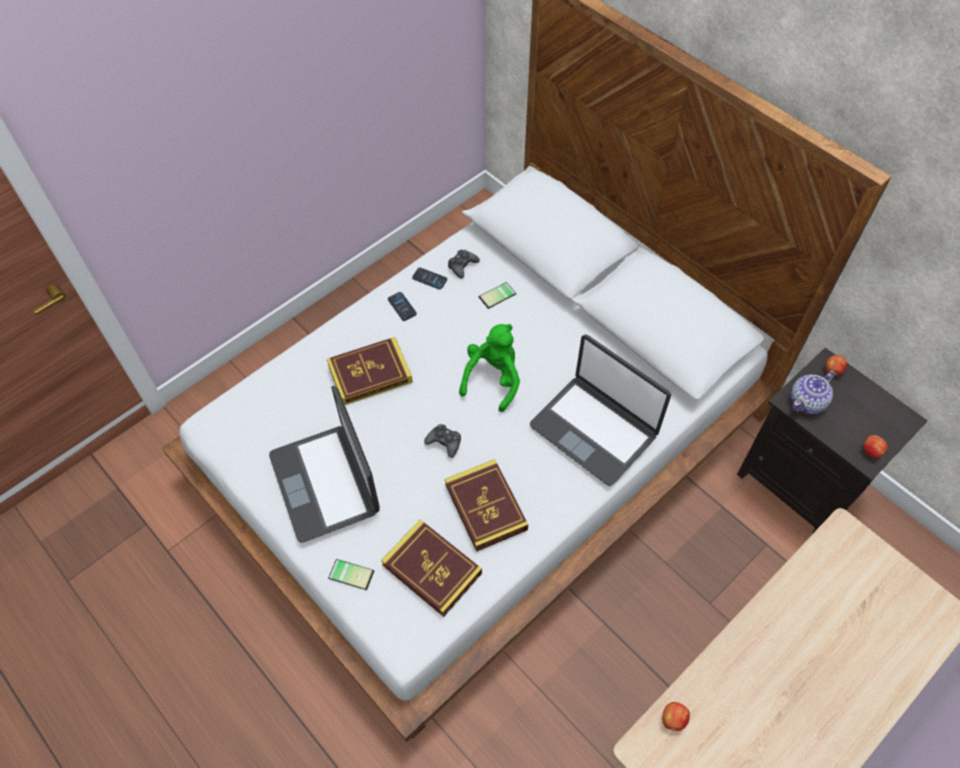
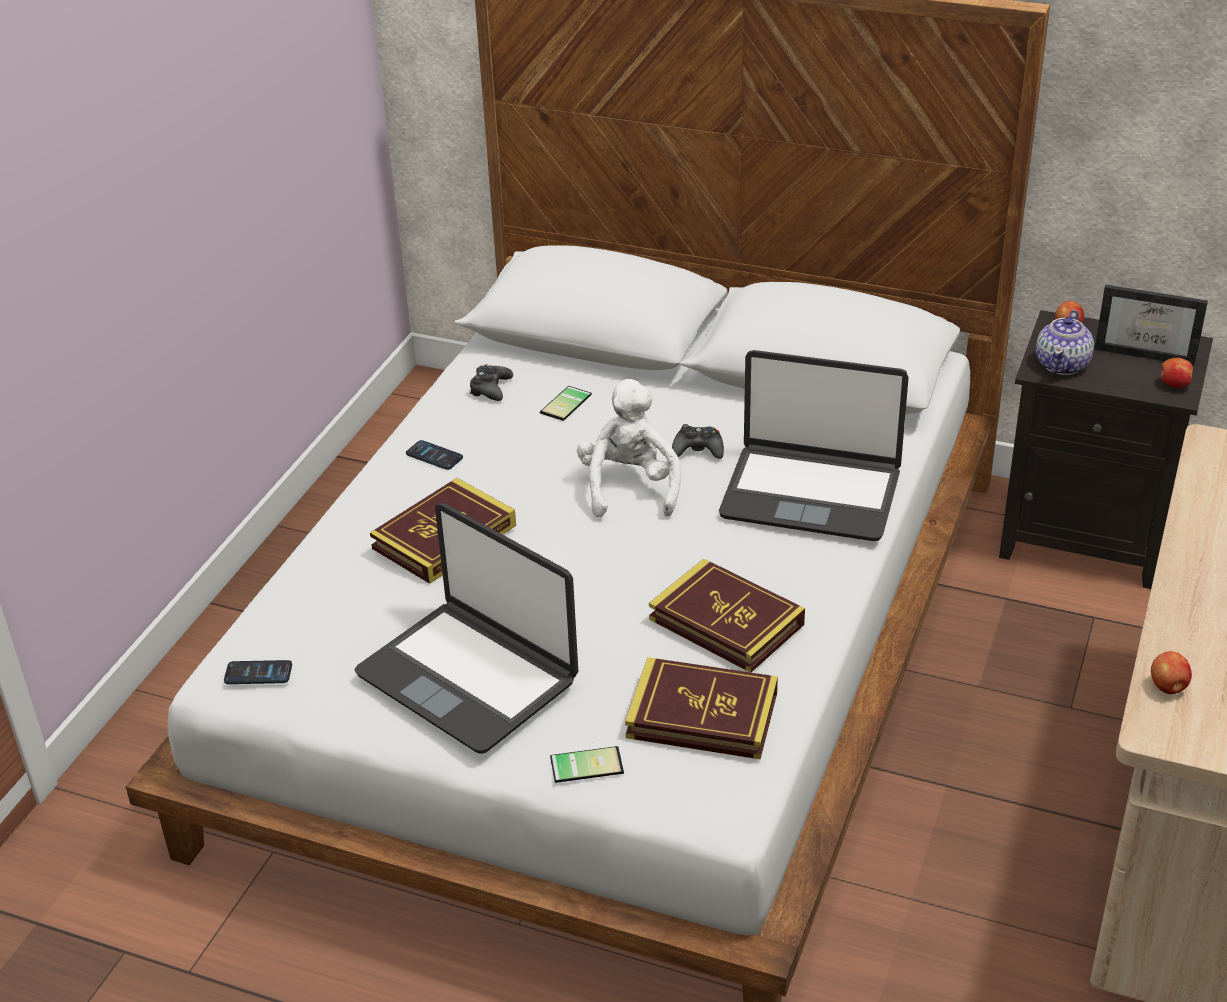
camera: 25 degrees left, 20 degrees down
(429, 279) = (452, 415): phone -> phone (258, 673)
(444, 442) = (612, 576): black game controller -> black game controller (698, 450)
(493, 379) = (629, 487): green plush toy -> white plush toy
(873, 414) = (1147, 352): none -> picture frame

